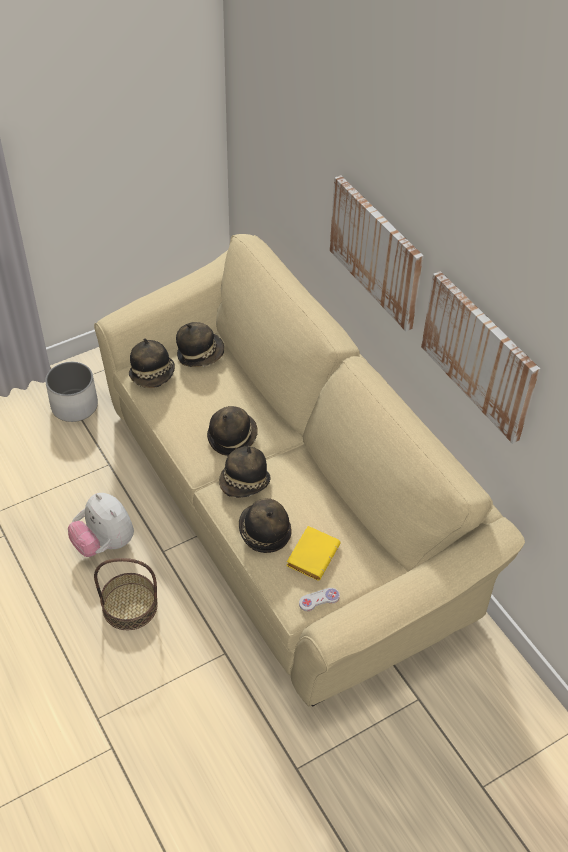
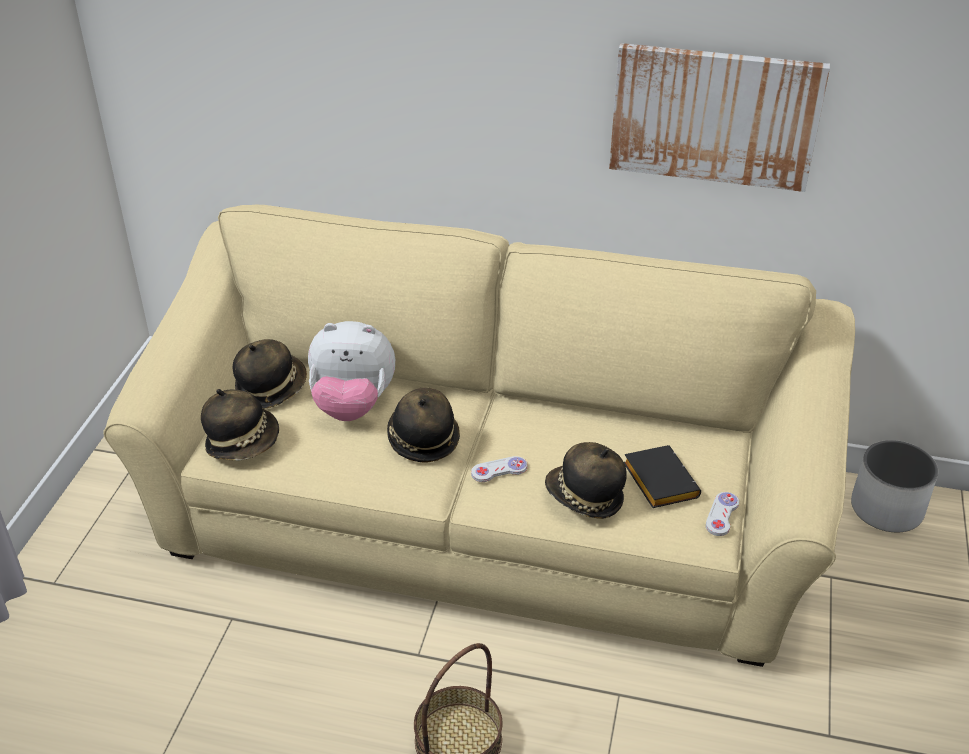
camera: 45 degrees left, 10 degrees down
(75, 406) = (102, 590): white planter -> white planter (887, 508)
(104, 543) = (339, 702): plush toy -> plush toy (352, 405)
(244, 484) = (499, 470): hat -> white game controller
(312, 554) = (657, 481): yellow book -> black book
(376, 251) = (484, 92): picture -> none

